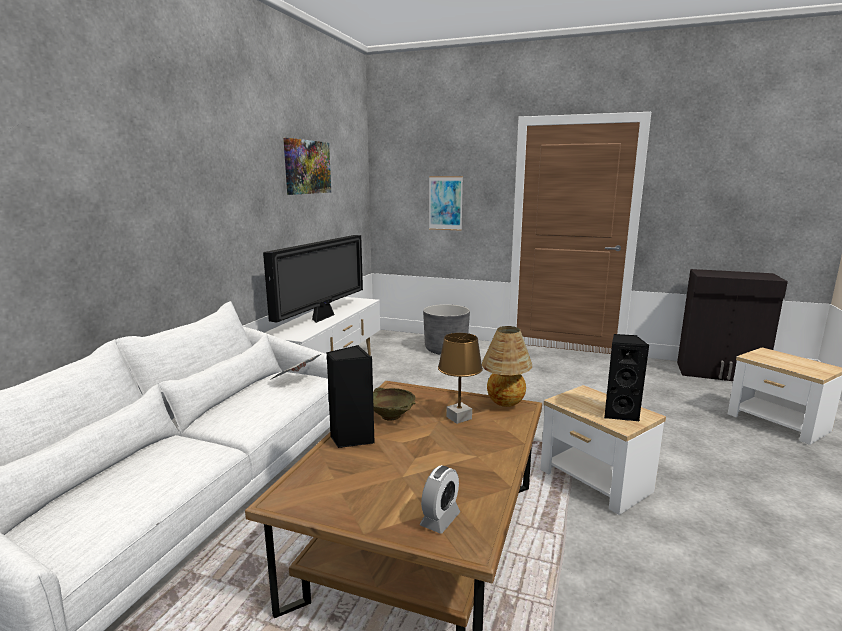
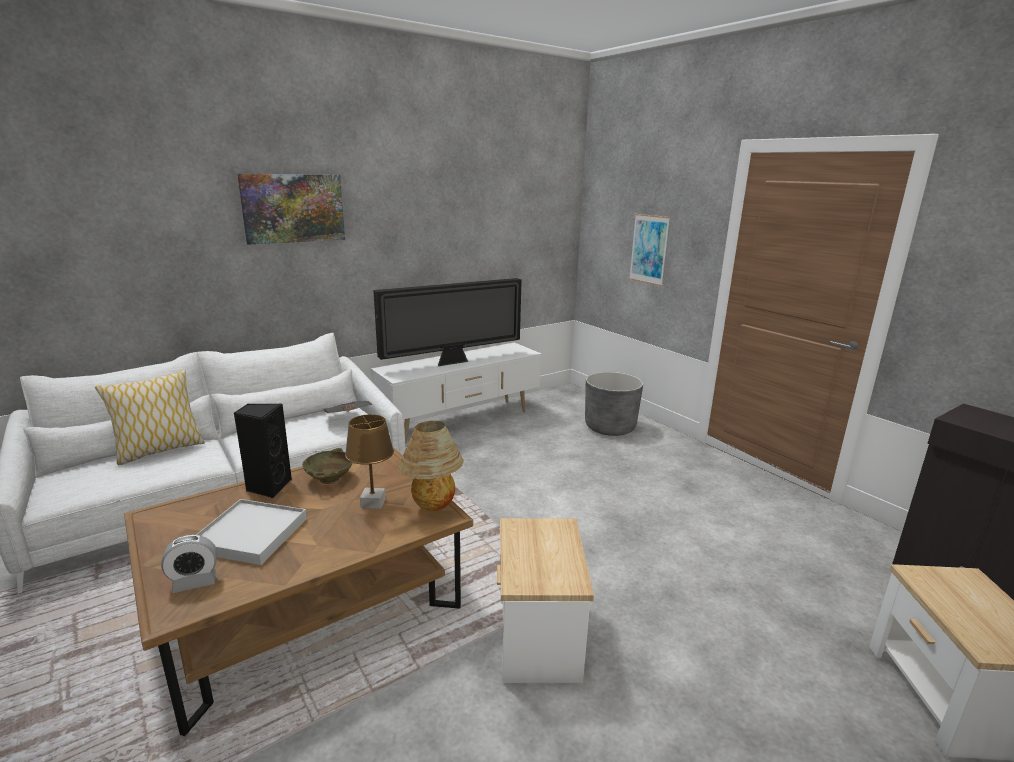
camera: 35 degrees right, 5 degrees up
(133, 462) = (159, 450): none -> pillow
(307, 167) = (465, 202): picture -> picture (293, 208)
(412, 472) = (250, 535): none -> white tray
(620, 413) = (545, 567): black speaker -> none

